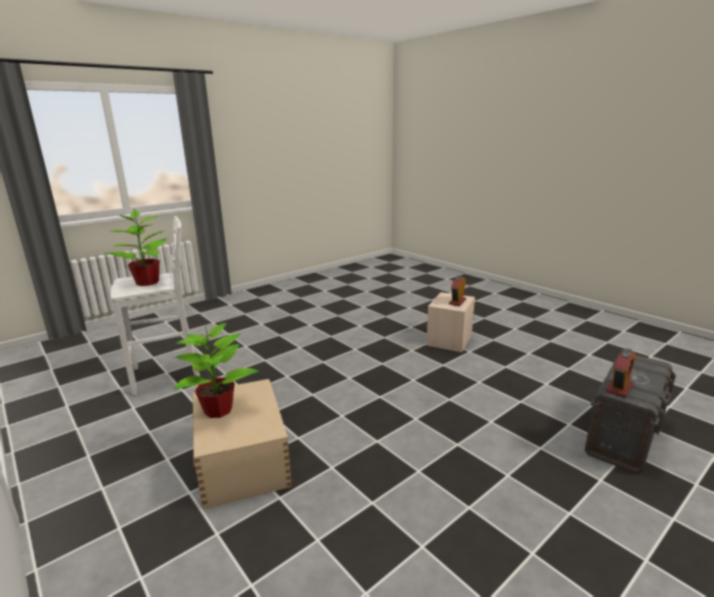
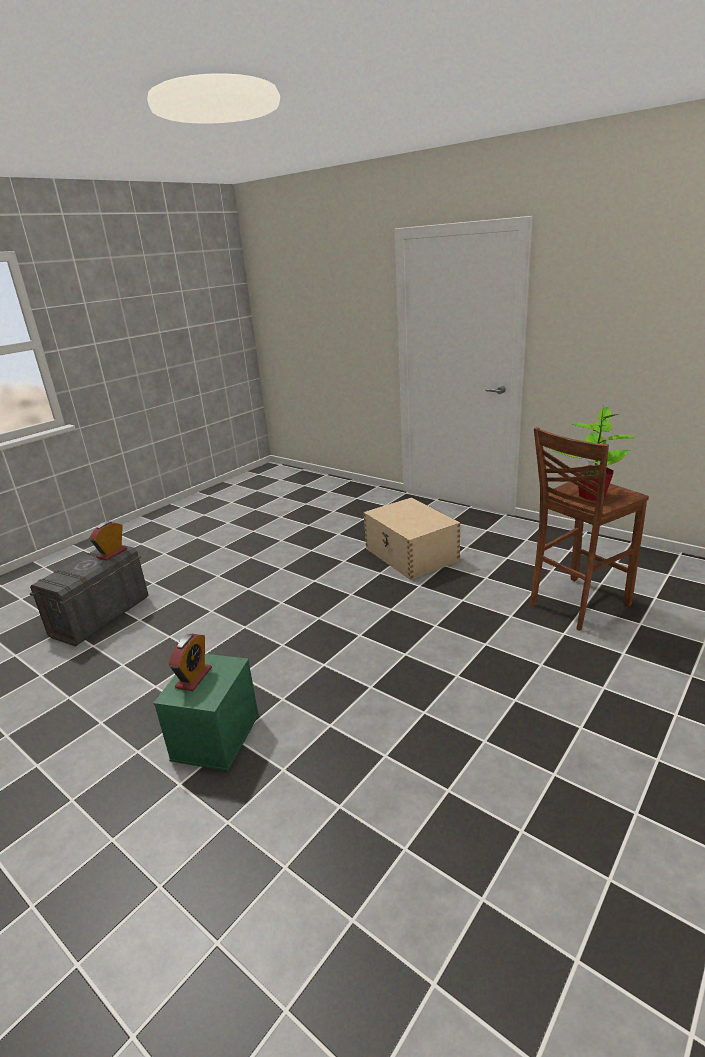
camera: 170 degrees right, 5 degrees up
(168, 375) = (575, 604): white stool -> brown stool
(219, 409) = (424, 516): potted plant -> none
(450, 340) = (215, 735): beige storage box -> green storage box

